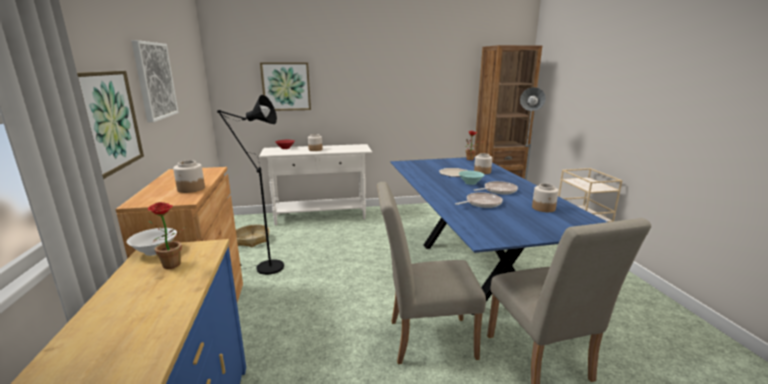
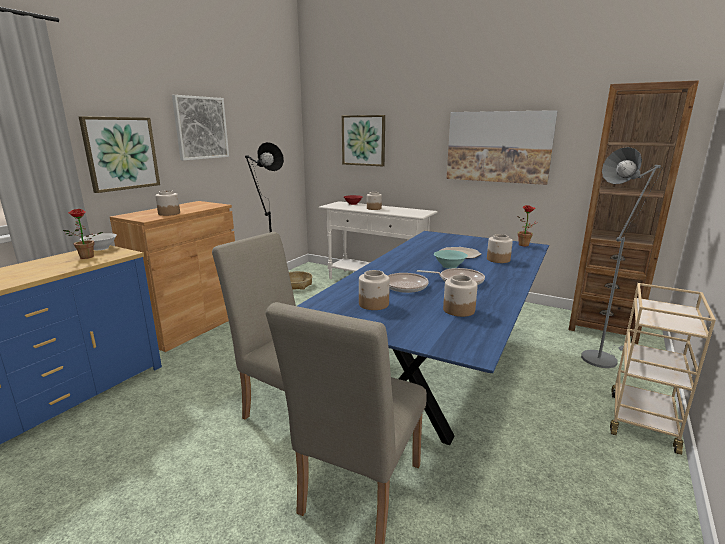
camera: 40 degrees right, 0 degrees up
(410, 88) = (498, 147): none -> picture
(499, 220) = (373, 304): none -> jar

